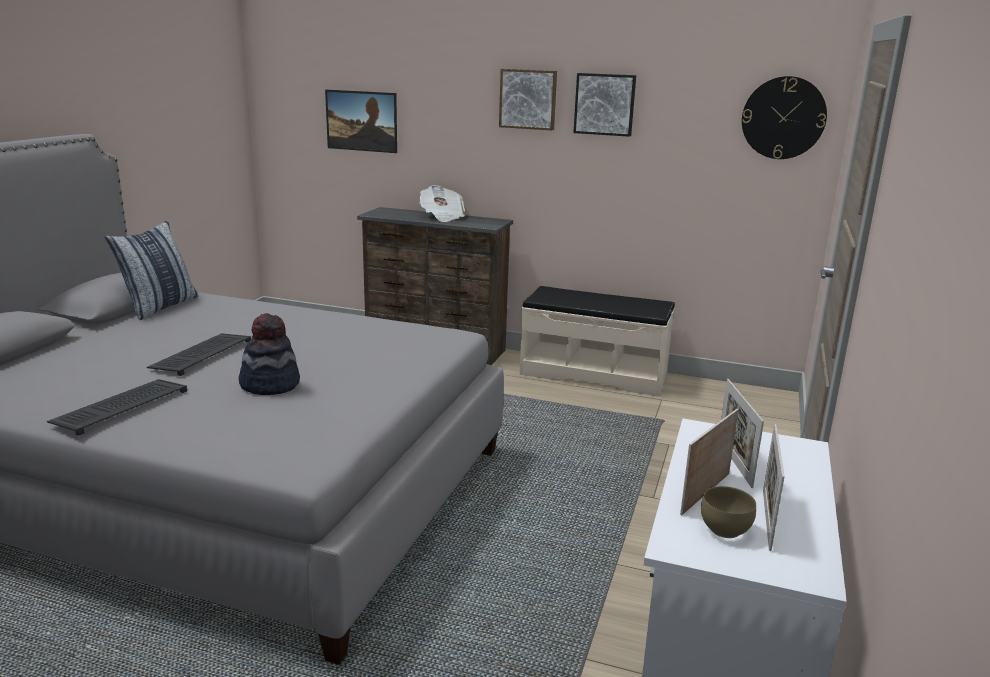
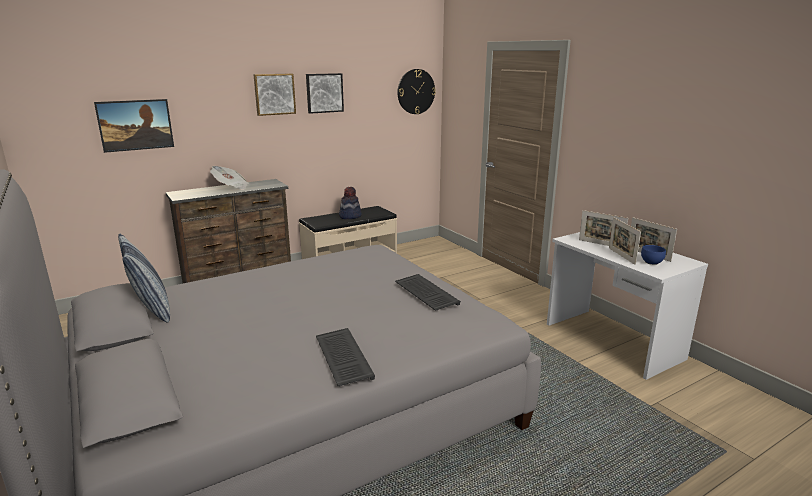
camera: 50 degrees left, 0 degrees up
(202, 354) = (288, 315): keyboard -> keyboard (425, 293)
(270, 385) = (380, 306): hat -> hat (350, 216)
(723, 529) = (650, 262): brown bowl -> blue bowl

